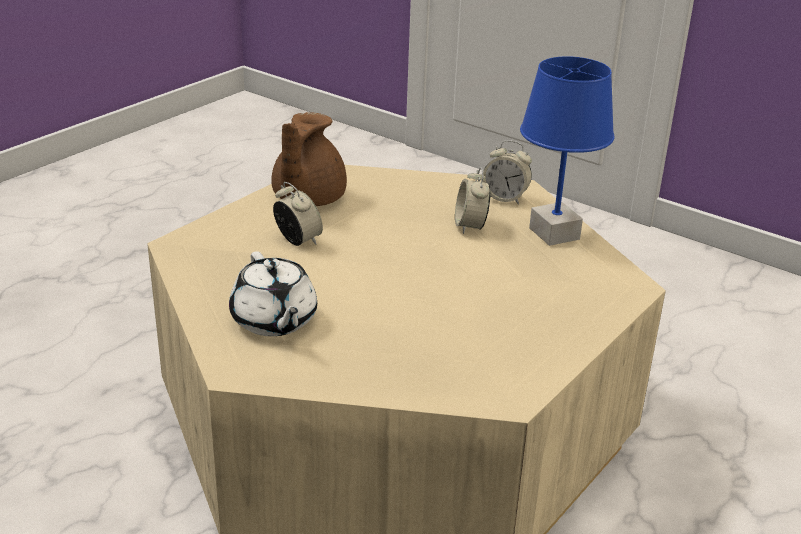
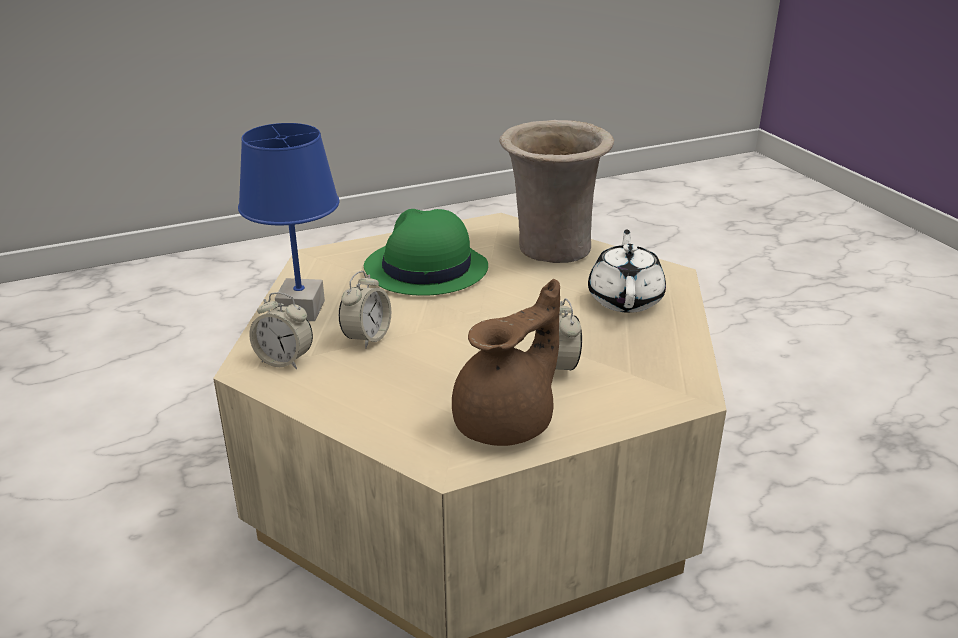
camera: 150 degrees left, 0 degrees up
(401, 368) = (551, 250): none -> beige vase
(505, 198) = (284, 360): alarm clock -> alarm clock turned 150 degrees clockwise
(507, 301) = (425, 269): none -> green hat

